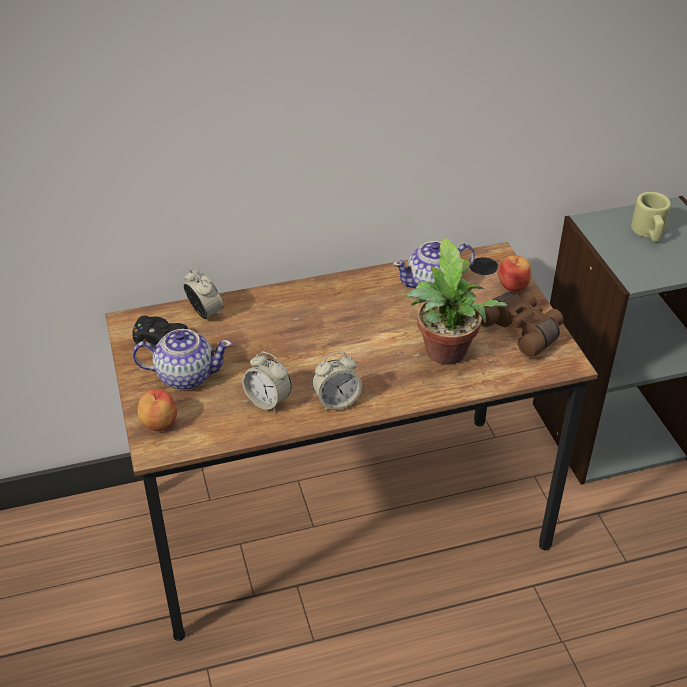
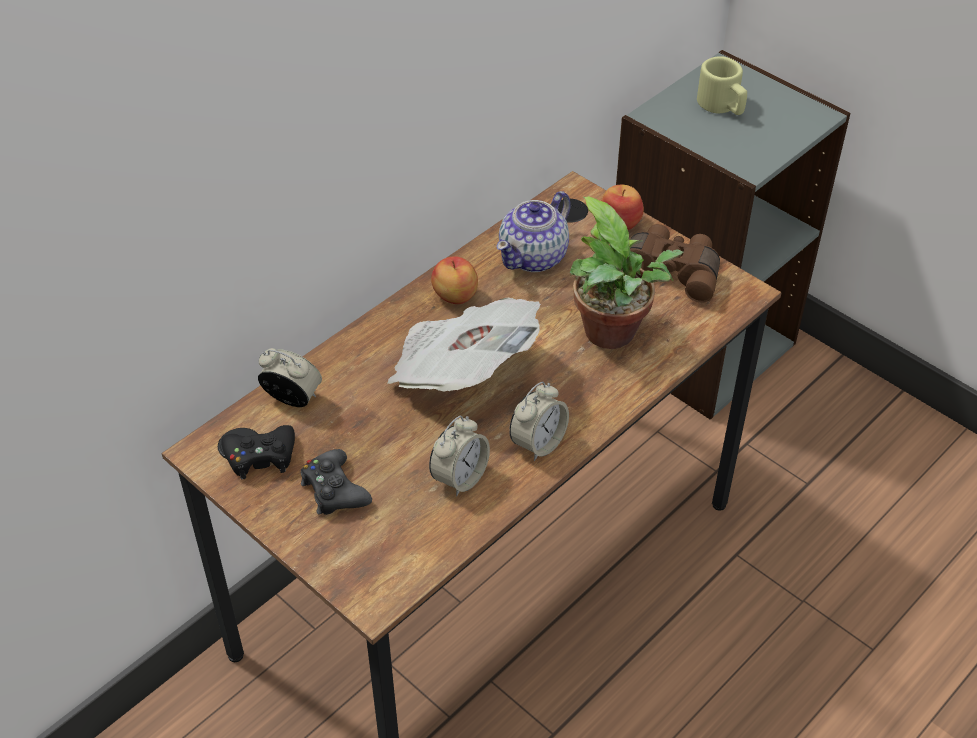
camera: 30 degrees left, 5 degrees up
(158, 423) = (351, 565): apple -> apple (454, 296)
(185, 375) = (334, 490): teapot -> black game controller
(268, 401) = (460, 477): alarm clock -> alarm clock turned 60 degrees counterclockwise
(324, 338) = (462, 371): none -> newspaper

